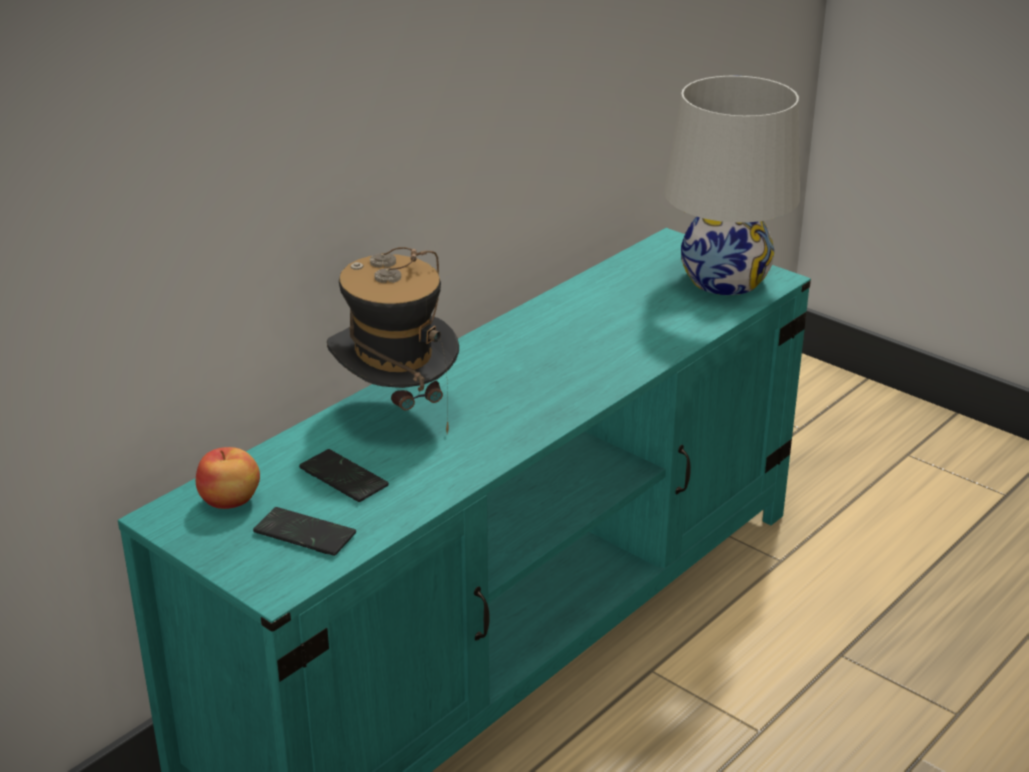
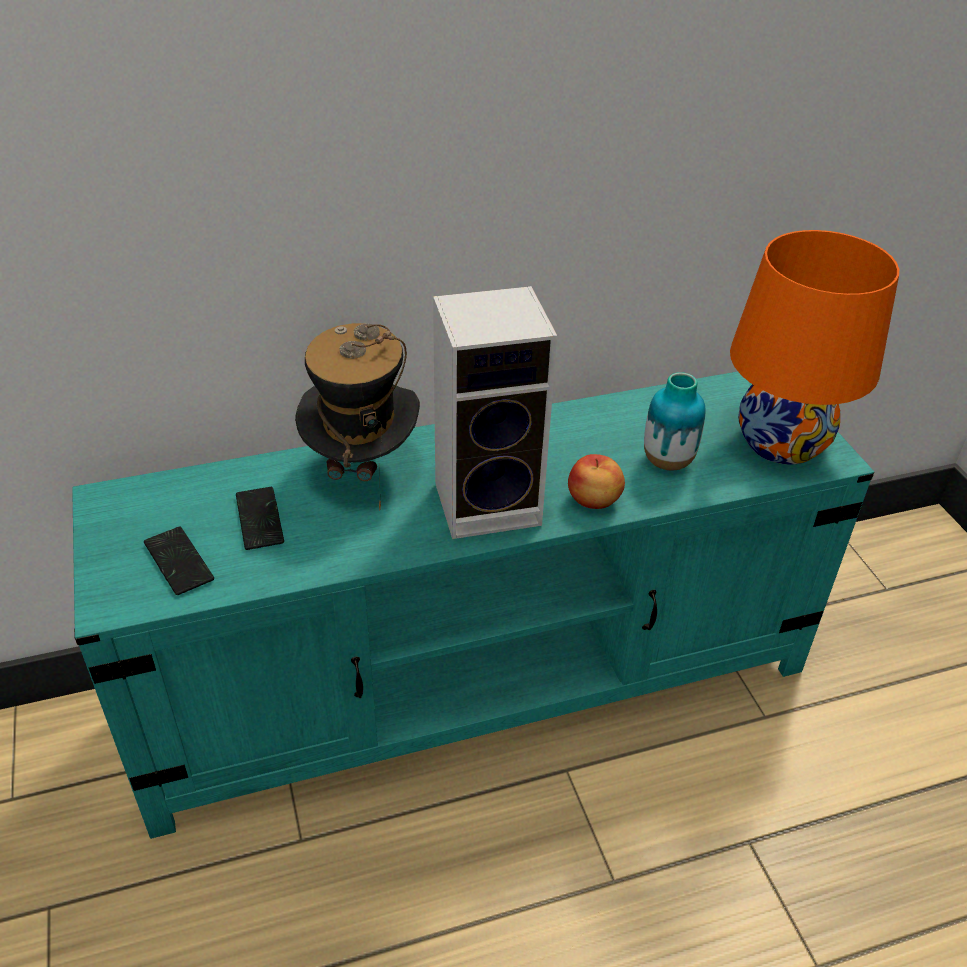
camera: 30 degrees right, 10 degrees up
(230, 501) = (160, 505): apple -> apple (594, 501)
(537, 395) = (491, 502): none -> speaker
(651, 321) = (667, 461): none -> vase
(725, 280) = (782, 442): white table lamp -> orange table lamp

